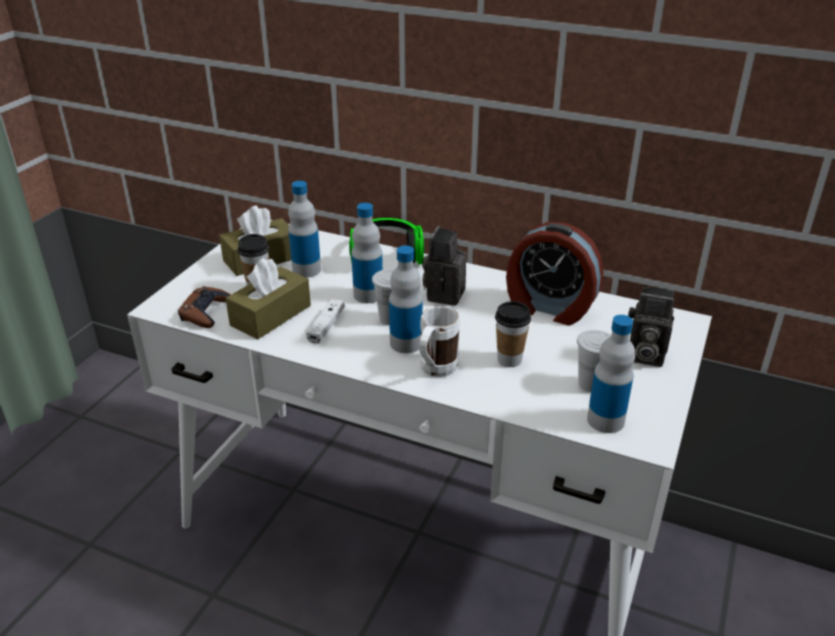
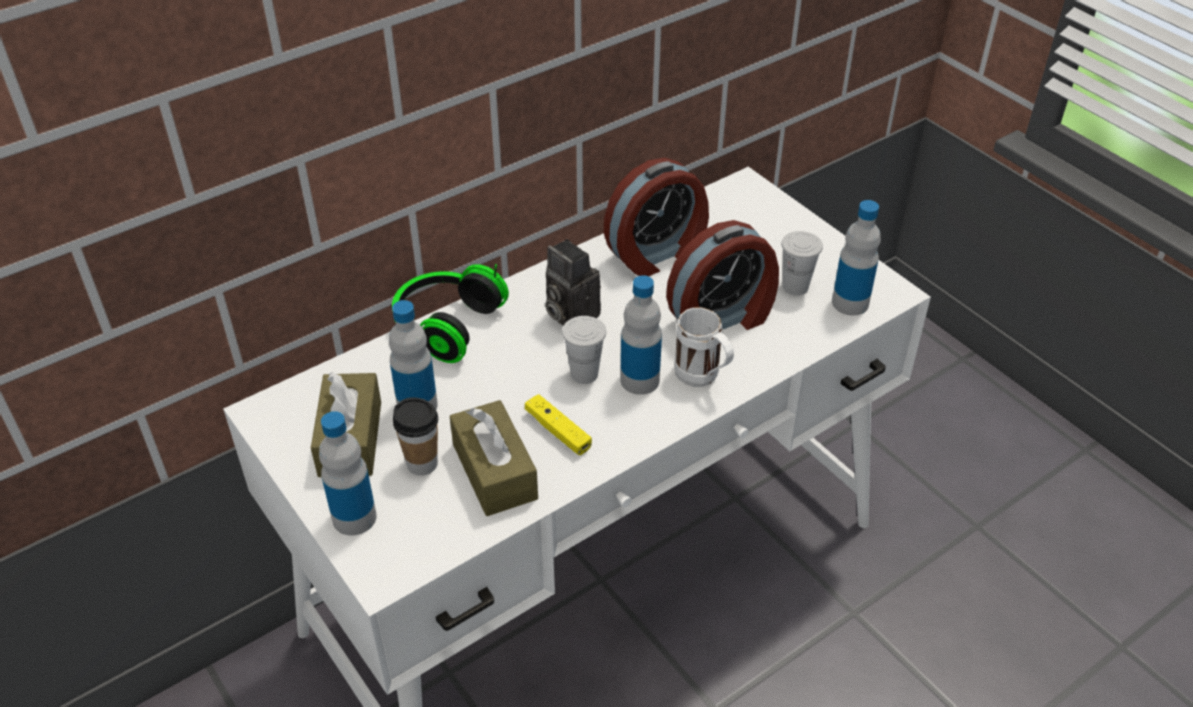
camera: 60 degrees left, 10 degrees up
(205, 312) = (436, 531): brown game controller -> none
(326, 326) = (558, 431): white game controller -> yellow game controller
(368, 295) = (521, 373): bottle -> bottle (354, 517)
(509, 360) = (722, 320): cup -> alarm clock
(643, 355) = (776, 235): camera -> none

